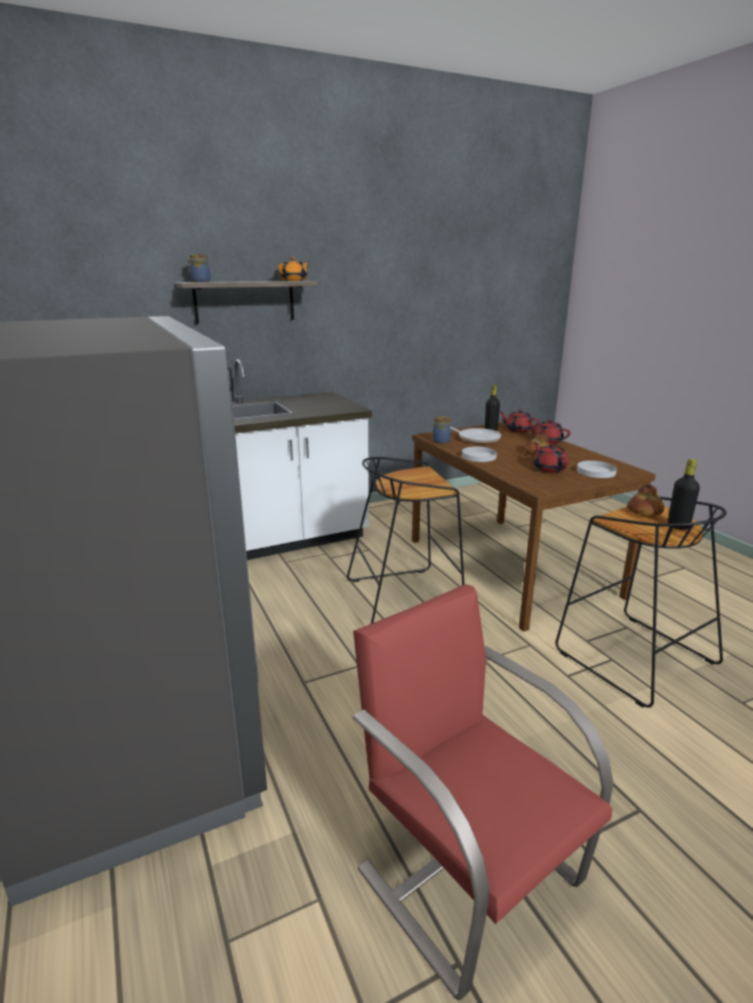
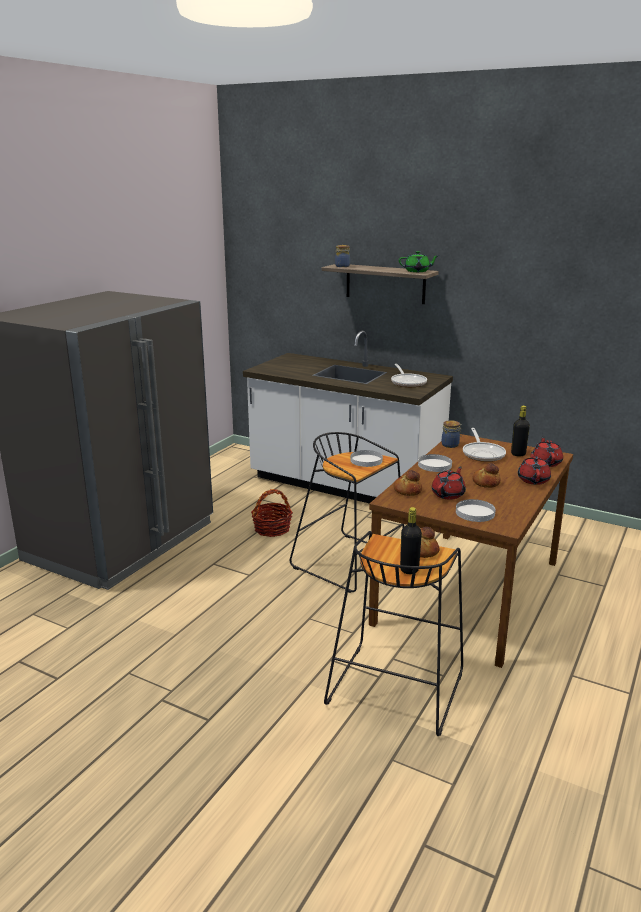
camera: 55 degrees right, 0 degrees up
(280, 614) = (272, 529): none -> basket
(294, 280) = (417, 271): orange teapot -> green teapot
(320, 403) = (407, 382): none -> frying pan
(417, 476) = (366, 460): none -> white plate
(467, 871) = (112, 665): red chair -> none
(525, 478) = (407, 491): none -> bread

